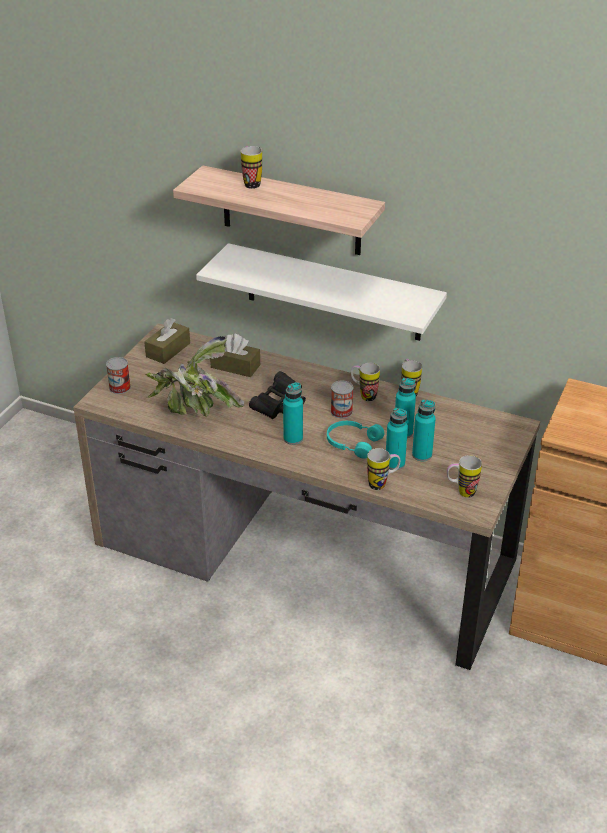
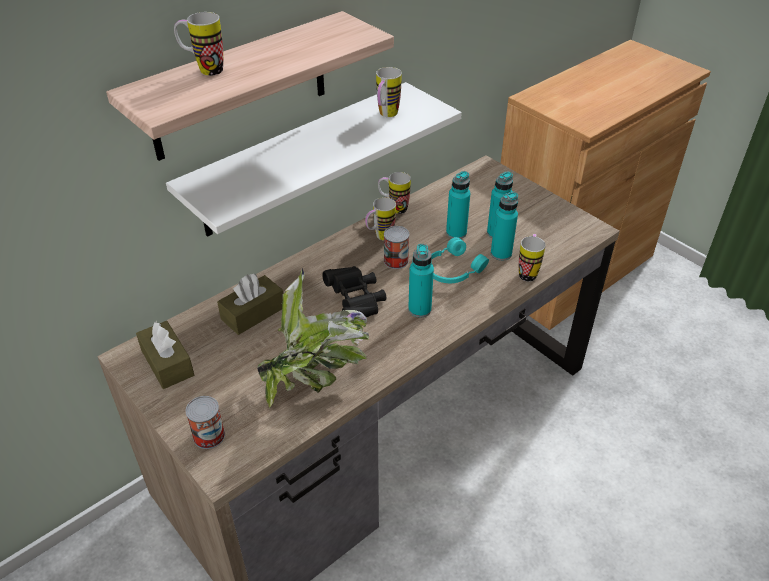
camera: 65 degrees left, 5 degrees up
(461, 492) = (562, 229): mug -> mug (386, 115)

